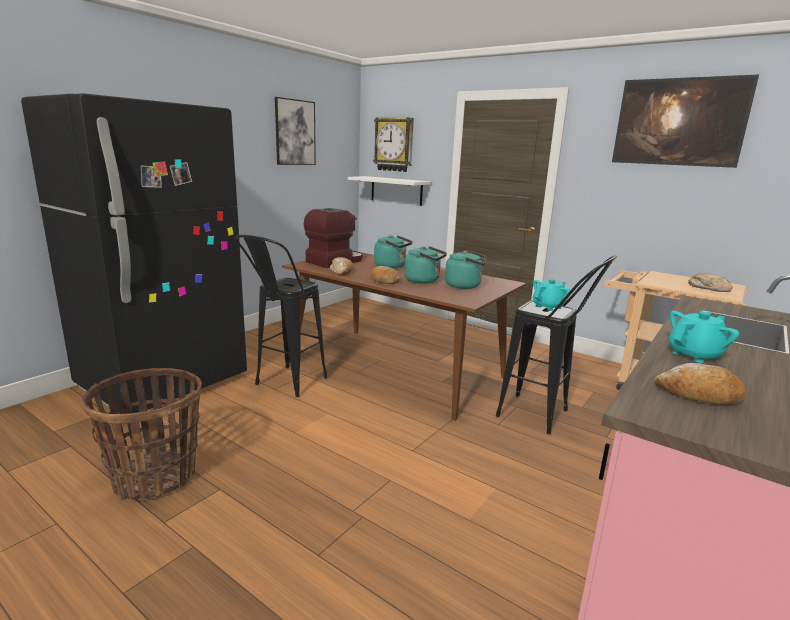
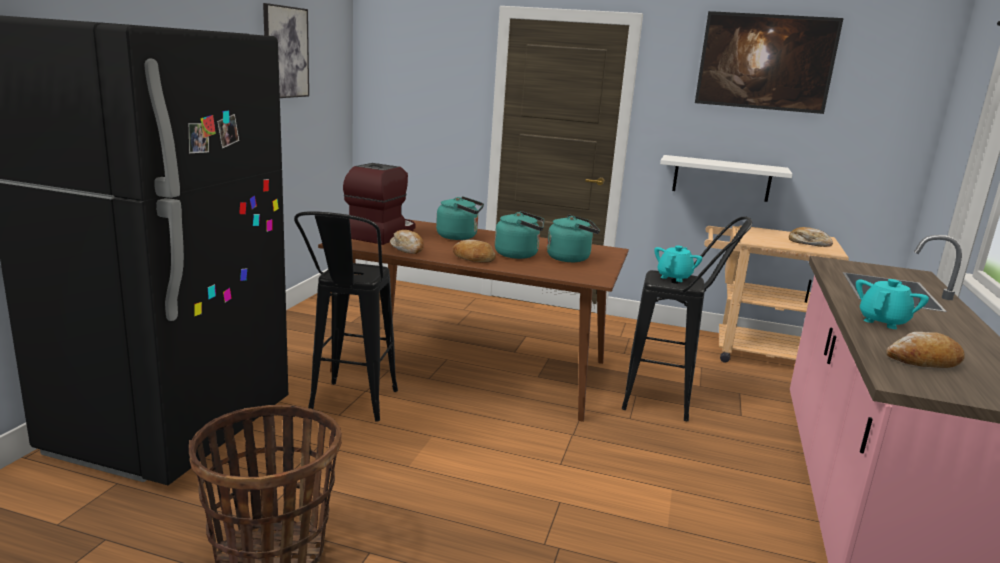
camera: 20 degrees left, 0 degrees up
(394, 144) = (408, 68): wall clock -> none
(396, 190) = (412, 130): white shelf -> white shelf (721, 178)

